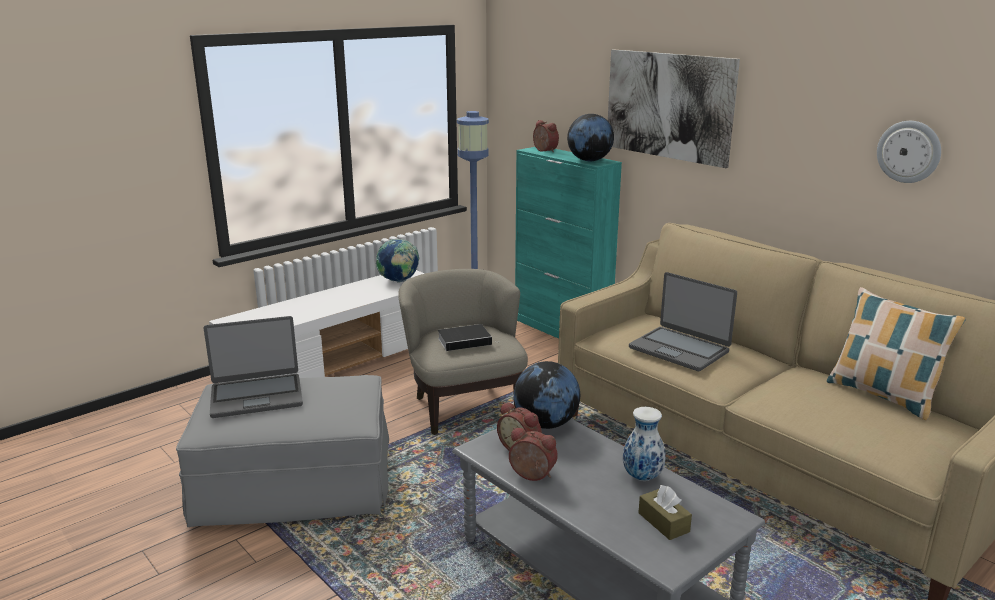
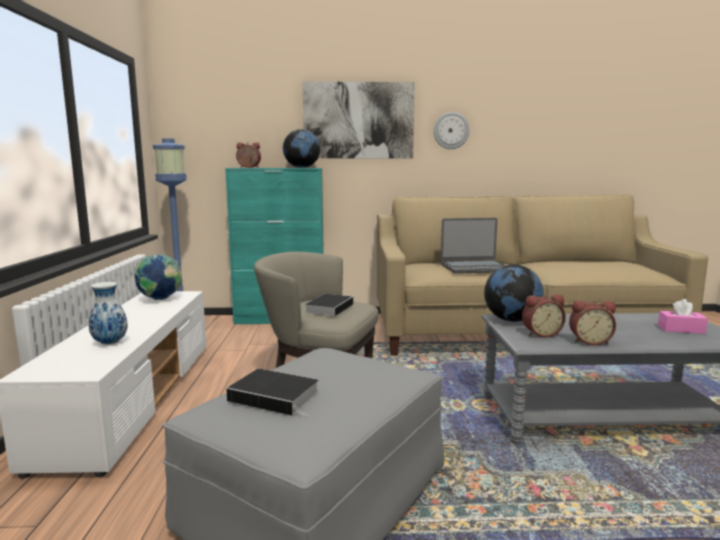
camera: 50 degrees left, 10 degrees down
(256, 396) = (276, 397): laptop -> book
(531, 476) = (589, 341): alarm clock -> alarm clock turned 150 degrees counterclockwise
(643, 477) = (615, 319): vase -> vase (110, 342)
(663, 522) = (681, 329): brown tissue box -> pink tissue box
(882, 396) = (583, 260): pillow -> none
(909, 151) = (530, 129): wall clock -> wall clock (451, 130)

